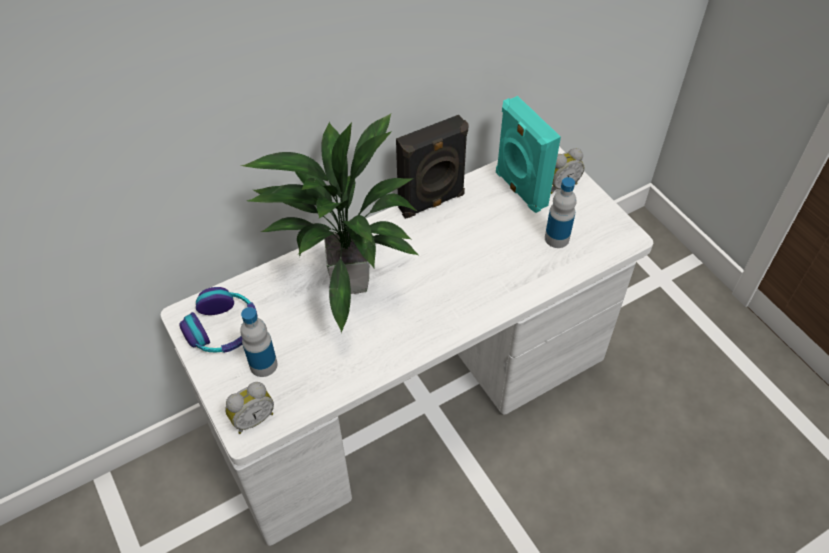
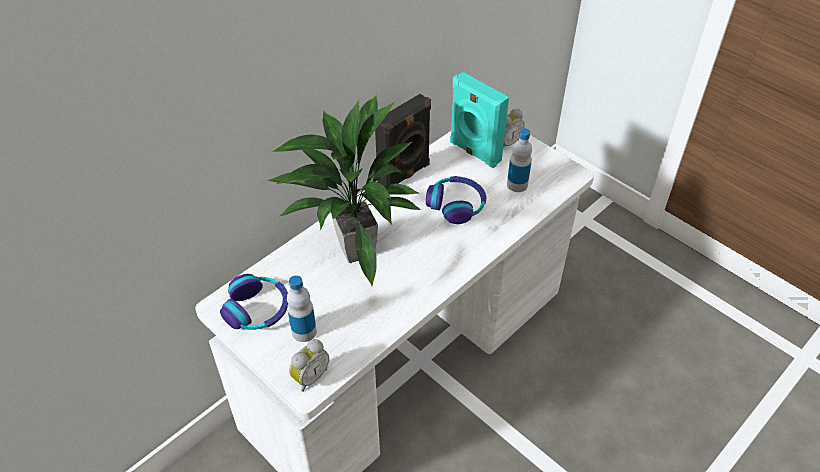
camera: 15 degrees left, 5 degrees down
(478, 249) = (456, 205): none -> headphones

